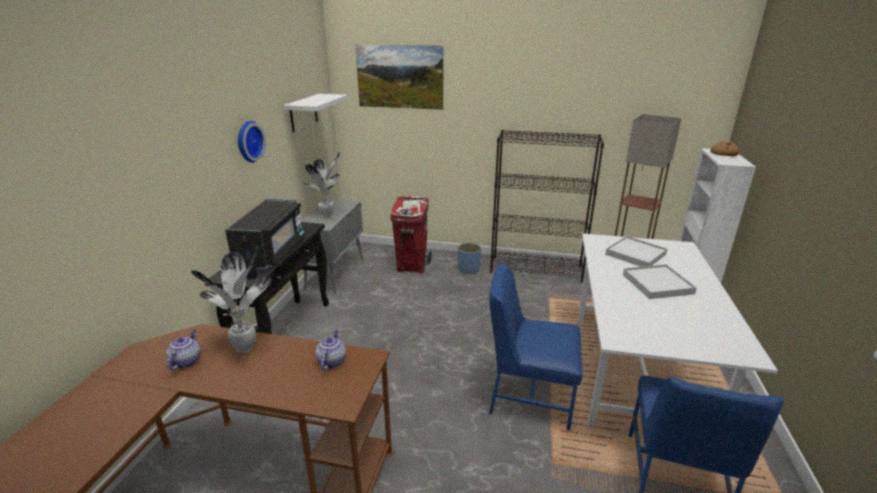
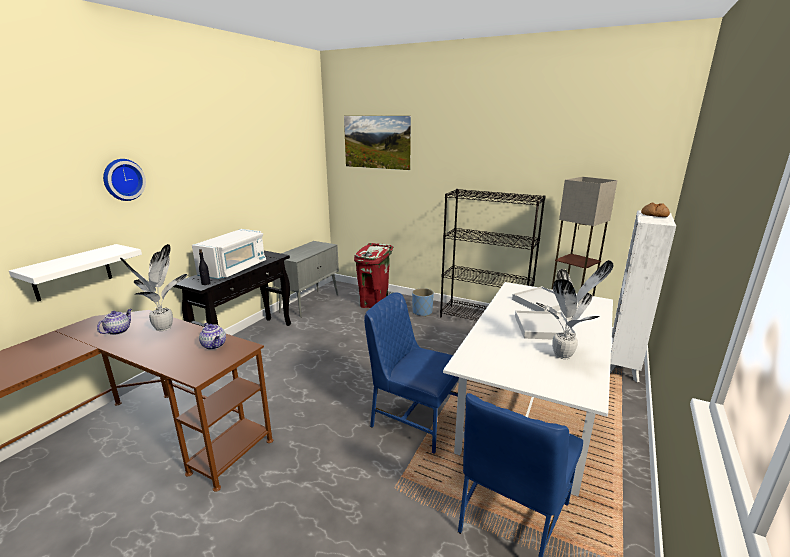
camera: 15 degrees right, 5 degrees down
(248, 141) = (230, 182): wall clock -> wall clock (122, 179)
(272, 252) = (234, 269): black microwave -> white microwave
(303, 112) = (292, 167): white shelf -> white shelf (72, 272)
(328, 215) = (304, 251): potted plant -> potted plant (564, 355)
(331, 361) = (214, 345): teapot -> teapot turned 120 degrees clockwise

